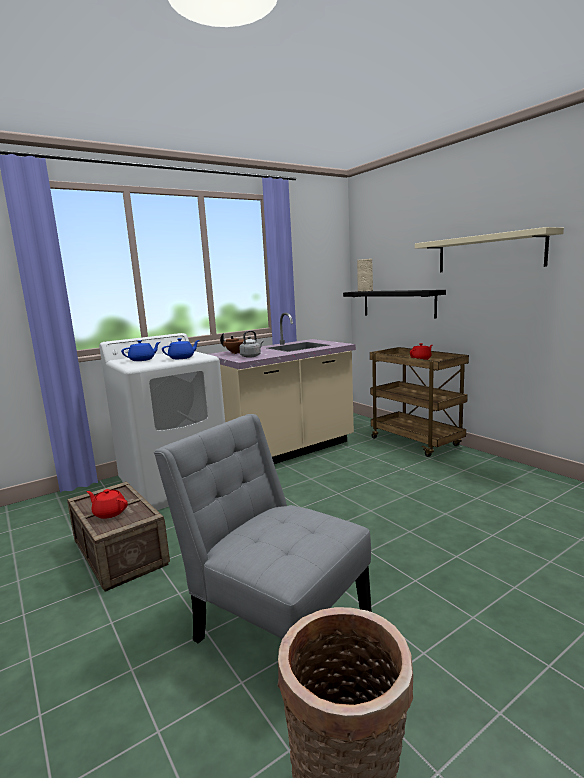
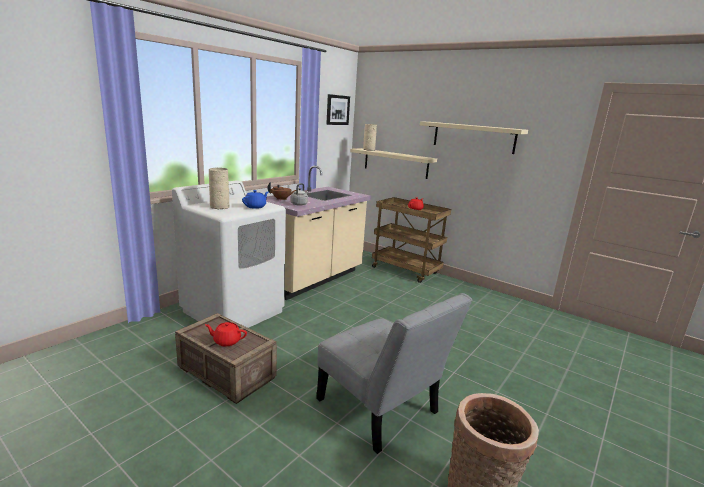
camera: 20 degrees left, 5 degrees up
(142, 360) = (220, 207): blue teapot -> beige vase
(276, 623) = (381, 410): grey chair -> grey chair turned 150 degrees counterclockwise
(323, 248) = (337, 110): none -> picture
(398, 303) = (395, 163): black shelf -> beige shelf

